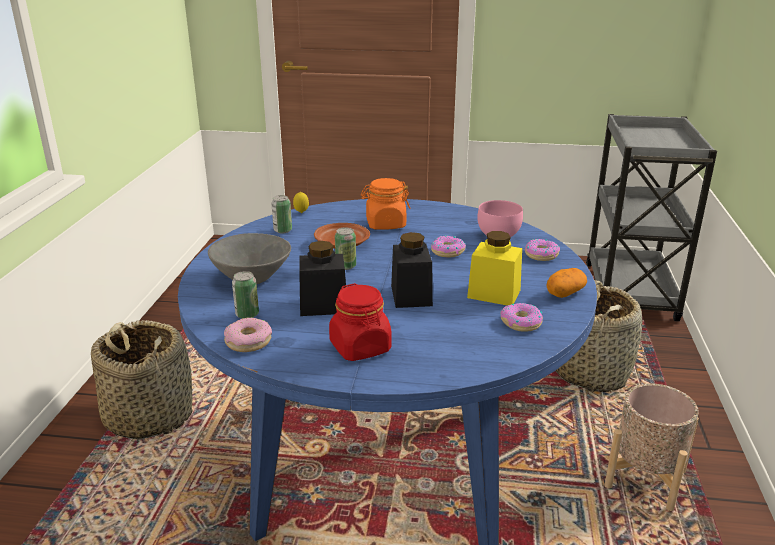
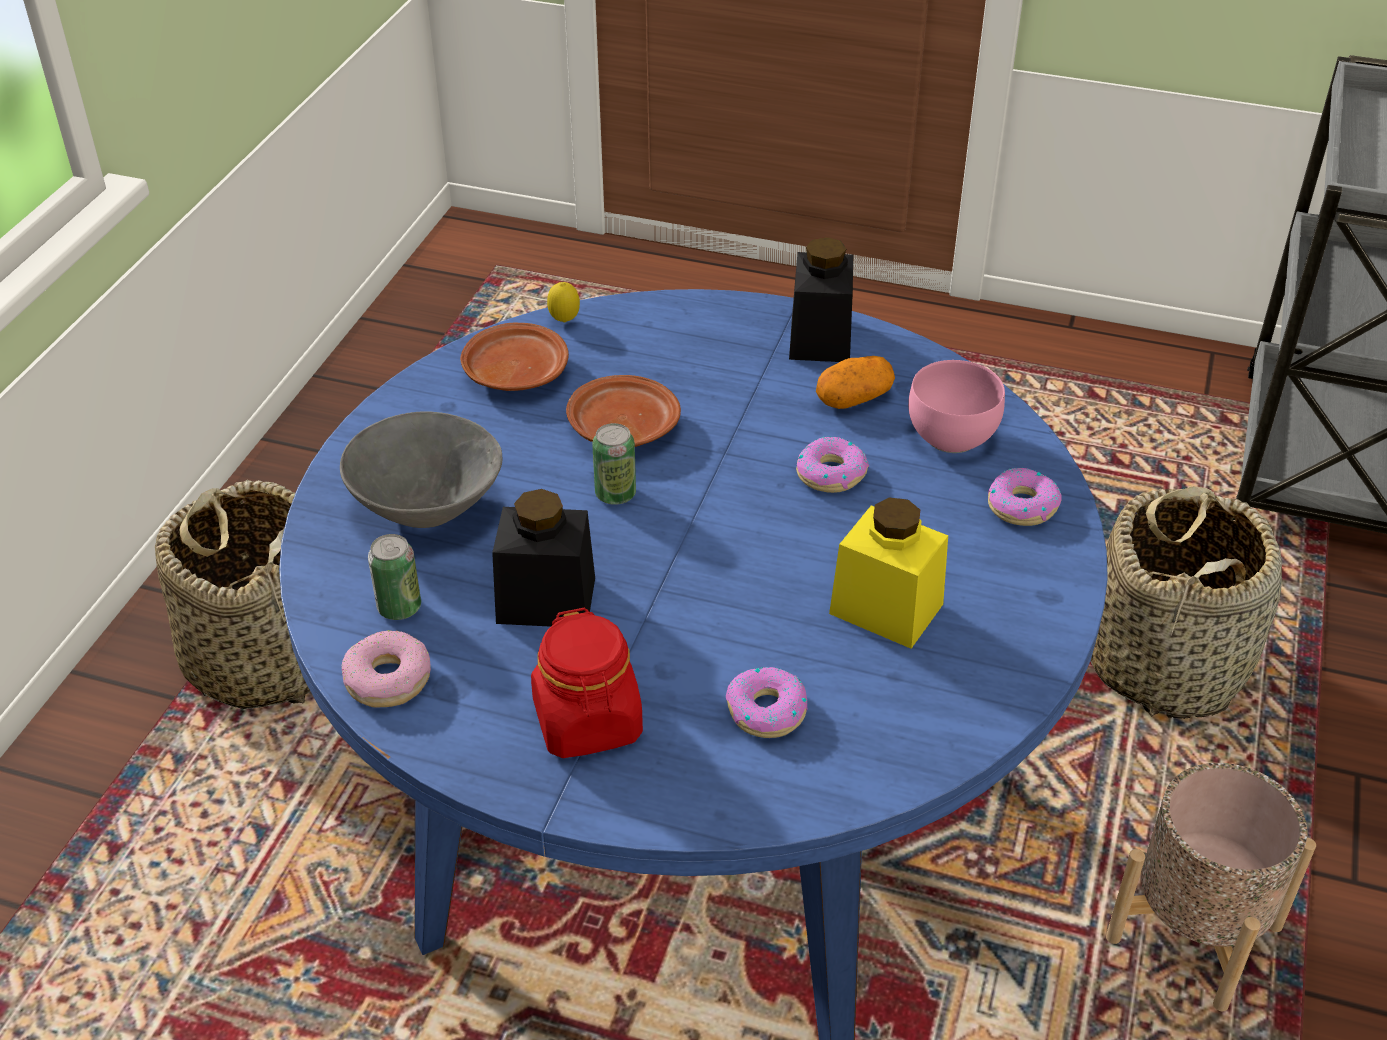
camera: 10 degrees right, 15 degrees up
(282, 230) = (515, 373): can -> brown plate
(385, 224) = (727, 375): orange jar -> none
(411, 295) = (721, 594): black jar -> black jar (820, 338)
(521, 323) = (913, 696): donut -> donut (766, 711)
(565, 293) = (1030, 625): potato -> potato (853, 399)

